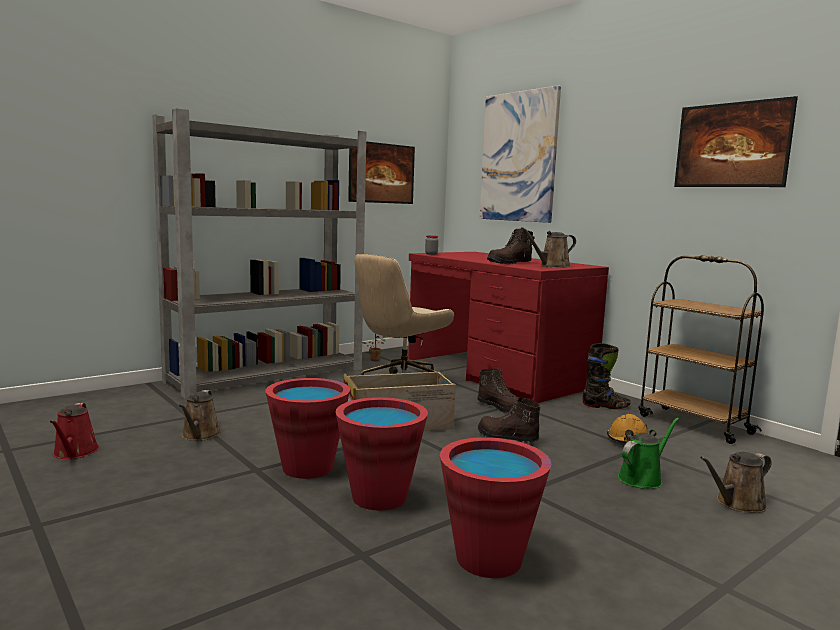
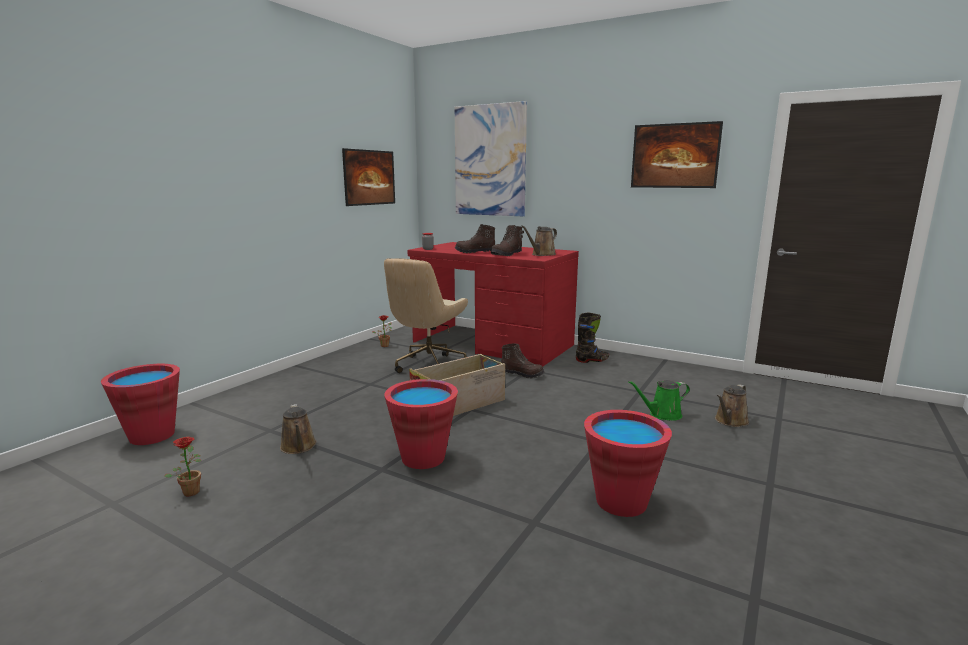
camera: 20 degrees left, 5 degrees up
(74, 453) = (191, 490): red watering can -> potted plant
(267, 375) = (303, 376): grey bookcase -> none
(379, 497) = (502, 471): red bucket -> red bucket (152, 435)
(507, 438) = (549, 400): brown boot -> brown boot (475, 252)
(628, 440) = (629, 386): orange hard hat -> none
(642, 478) = (662, 415): green watering can -> green watering can turned 135 degrees counterclockwise
(693, 424) = (657, 365): brown cart -> none

